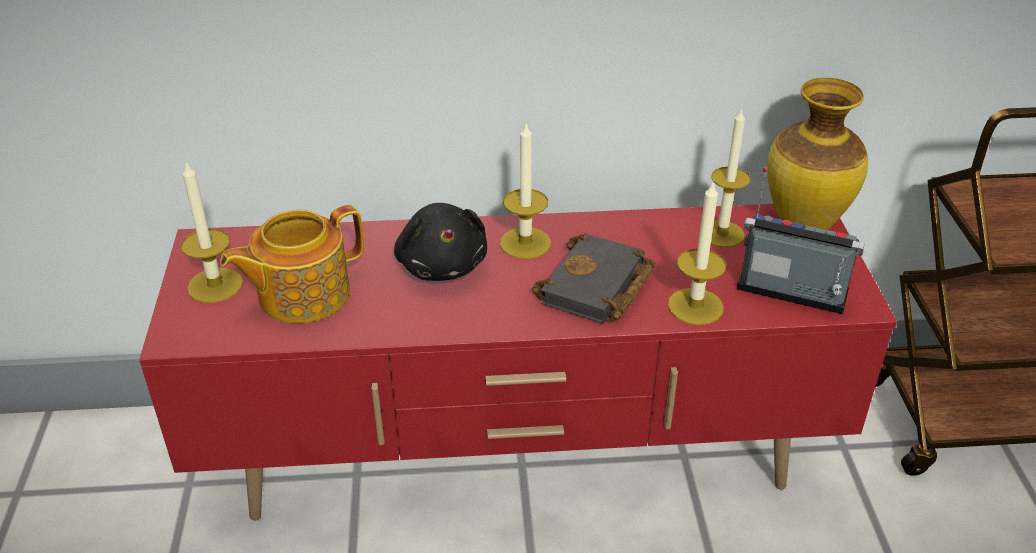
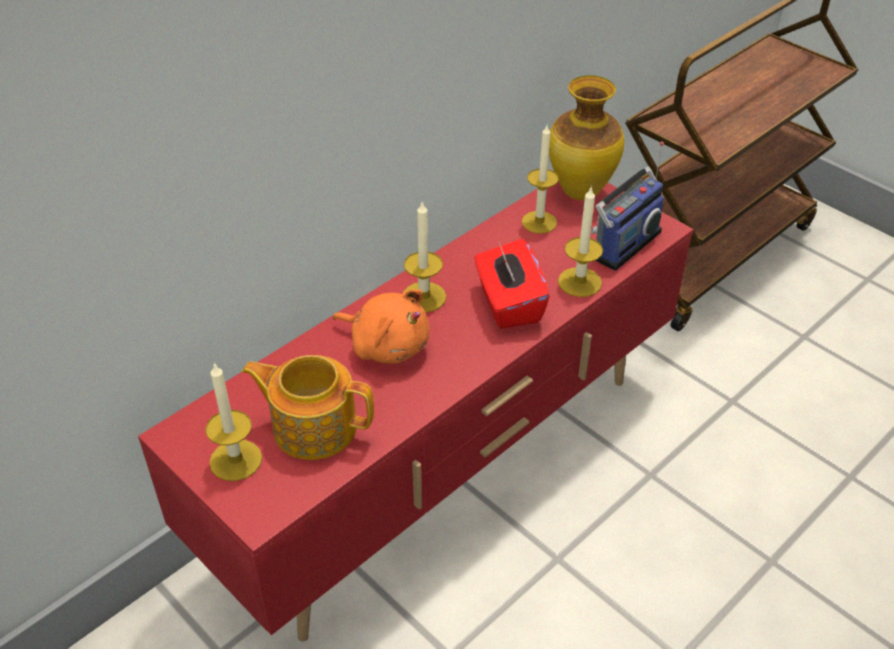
camera: 40 degrees left, 5 degrees up
(301, 294) = (313, 426): teapot -> teapot turned 90 degrees clockwise
(442, 265) = (387, 345): black plush toy -> orange plush toy
(596, 289) = (508, 304): black book -> red tissue box
(790, 296) = (623, 244): radio -> radio turned 150 degrees clockwise

